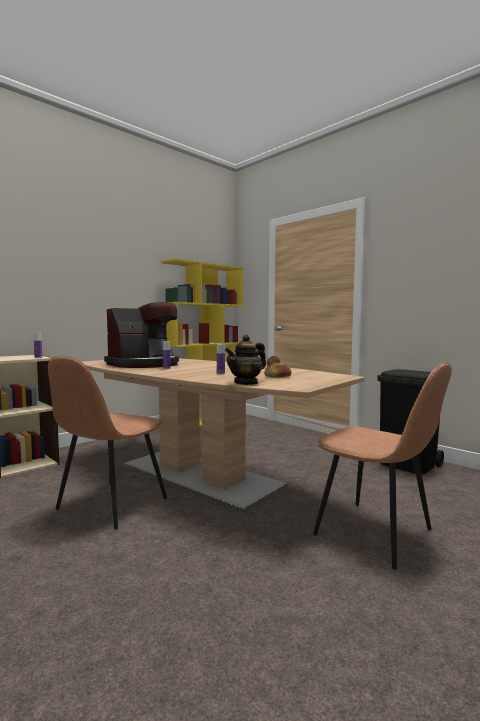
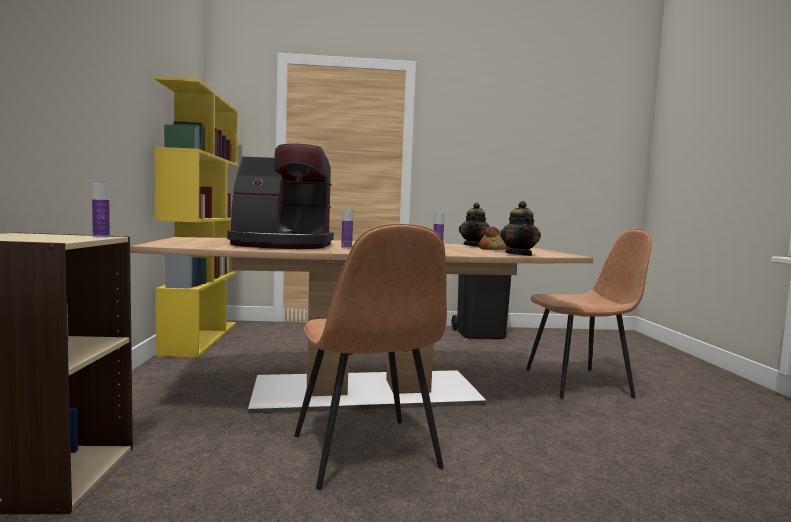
camera: 50 degrees left, 0 degrees up
(144, 364) = (281, 245): coffee machine -> coffee machine turned 90 degrees clockwise
(297, 372) = (474, 246): none -> teapot

